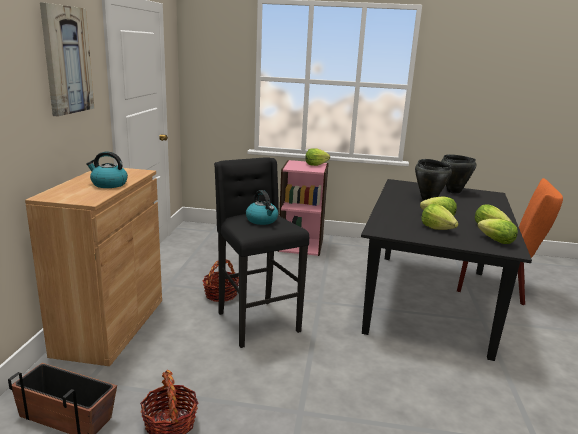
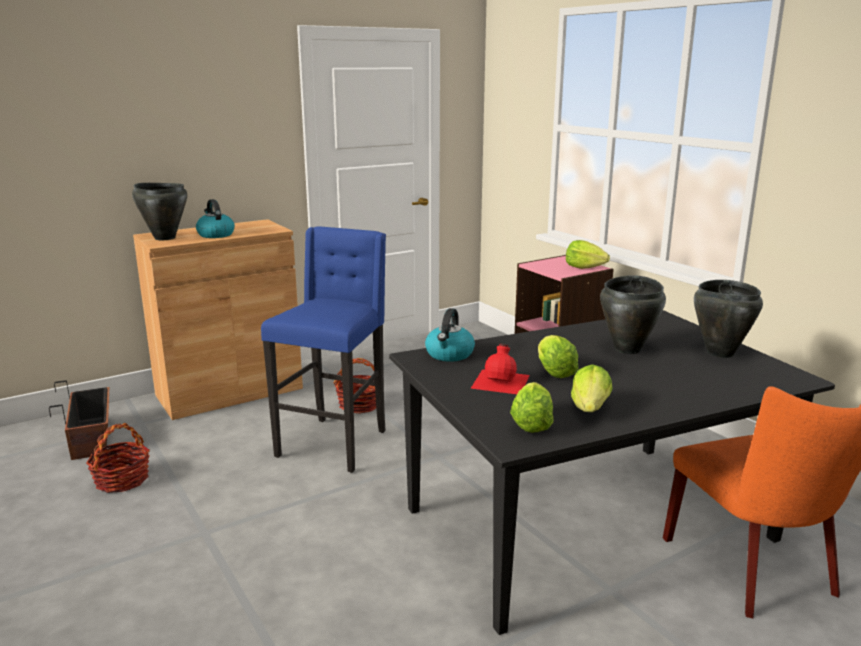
camera: 50 degrees right, 0 degrees up
(66, 60) = (221, 103): picture -> none
(73, 195) = (164, 238): none -> black cooking pot
(256, 322) = (334, 443): black stool -> blue stool
(262, 220) = (327, 308): kettle -> kettle (449, 354)
(437, 228) = (501, 381): lettuce -> red bottle

